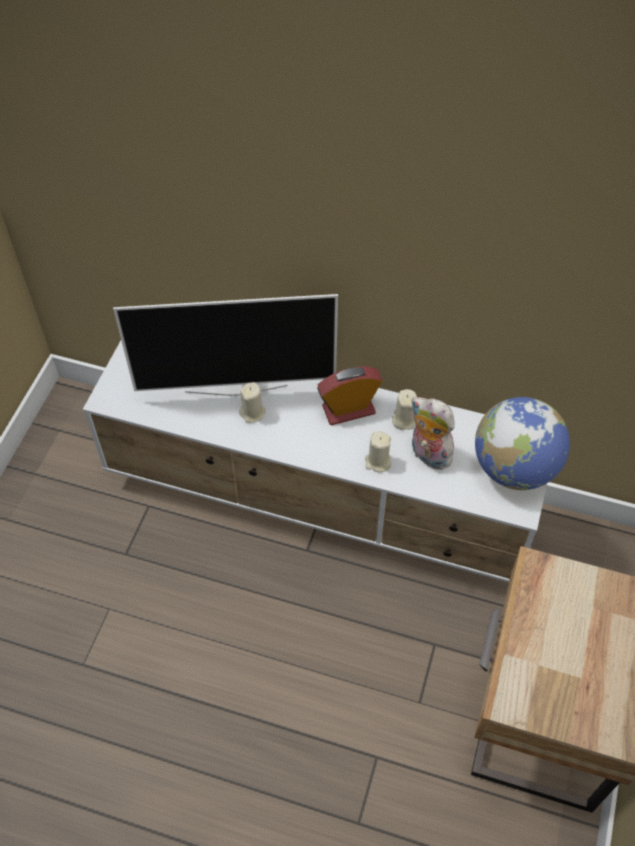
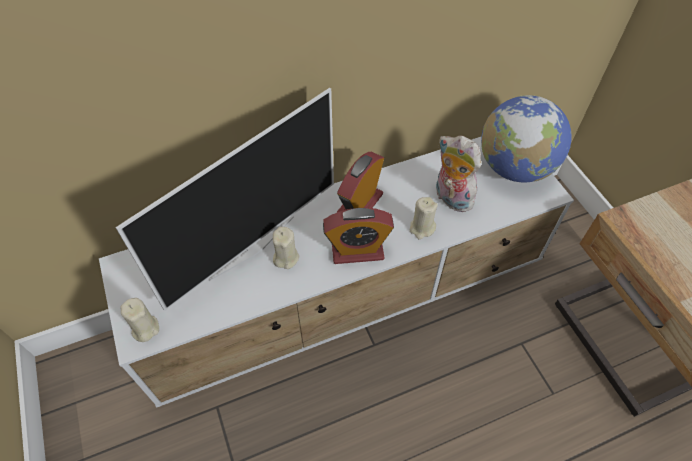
camera: 40 degrees left, 0 degrees up
(309, 444) = (357, 251): none -> alarm clock
(403, 420) = (407, 184): beige candle -> beige candle (145, 328)
(428, 455) = (450, 198): plush toy -> plush toy turned 45 degrees clockwise

